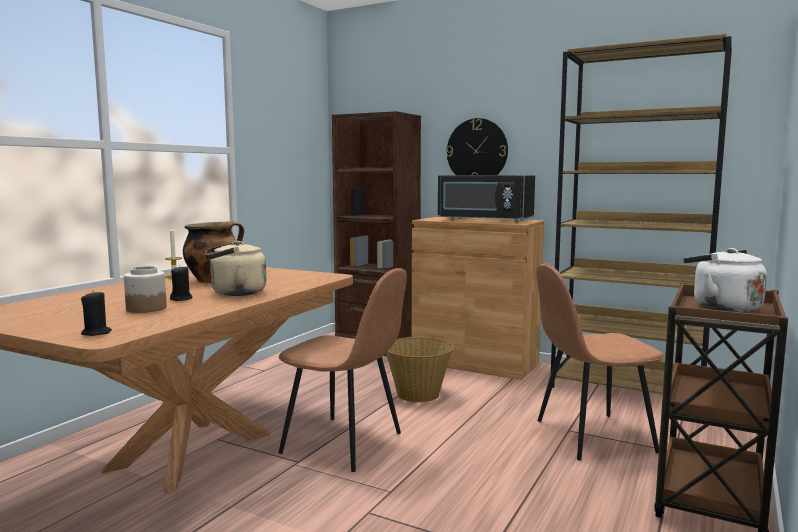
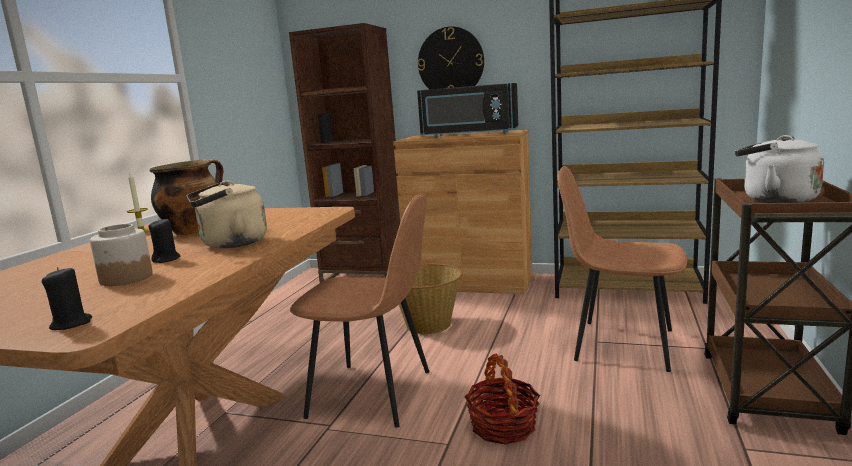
camera: 10 degrees left, 5 degrees up
(444, 485) = (503, 426): none -> basket
(591, 436) = (621, 344): brown chair -> brown chair turned 45 degrees clockwise

